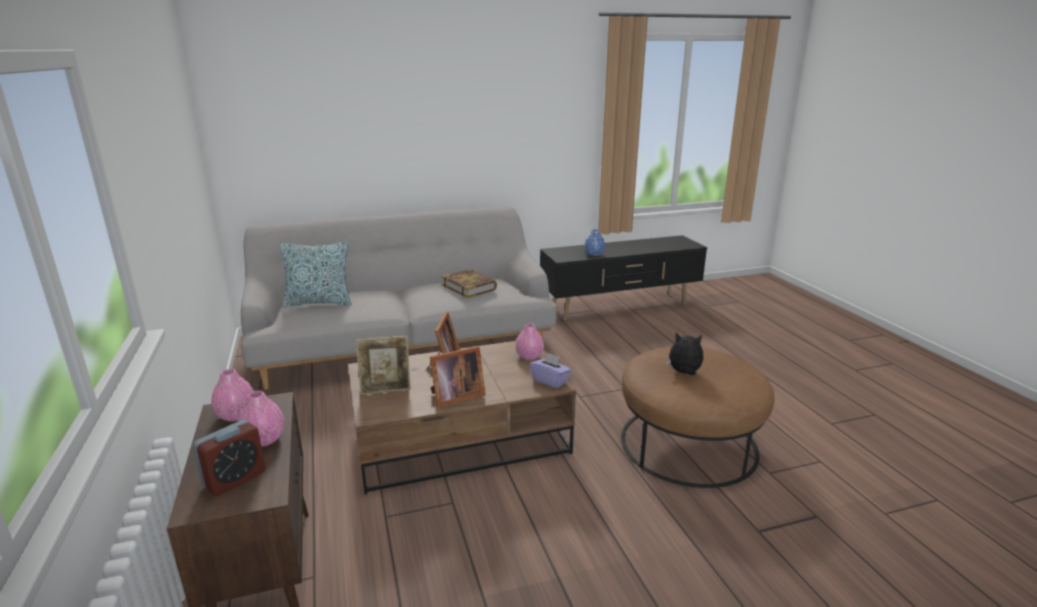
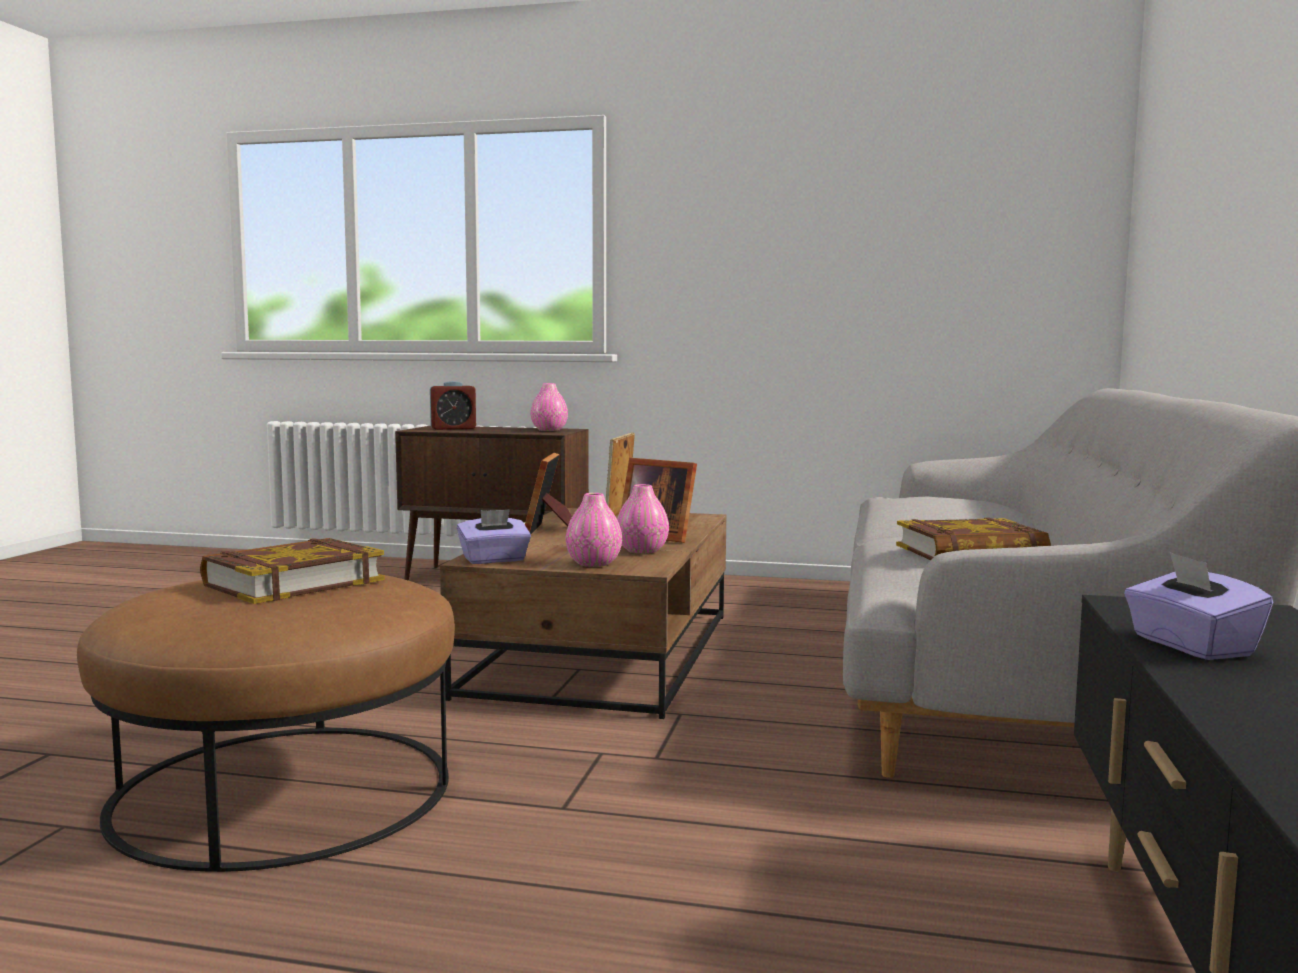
camera: 120 degrees right, 15 degrees down
(235, 479) = (453, 428): alarm clock -> alarm clock turned 90 degrees counterclockwise
(264, 440) = (492, 431): pink vase -> pink vase (642, 551)
(319, 302) = (954, 501): pillow -> none
(594, 254) = (1190, 646): blue vase -> purple tissue box
(684, 373) = (293, 582): plush toy -> book

